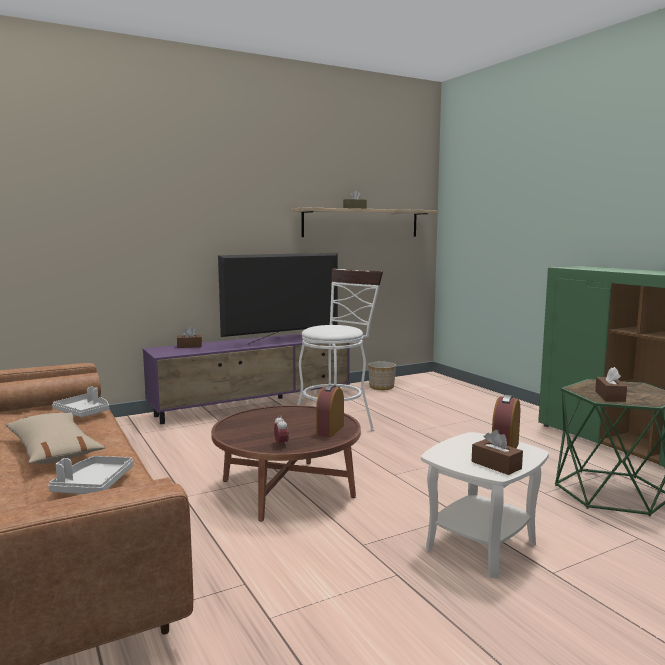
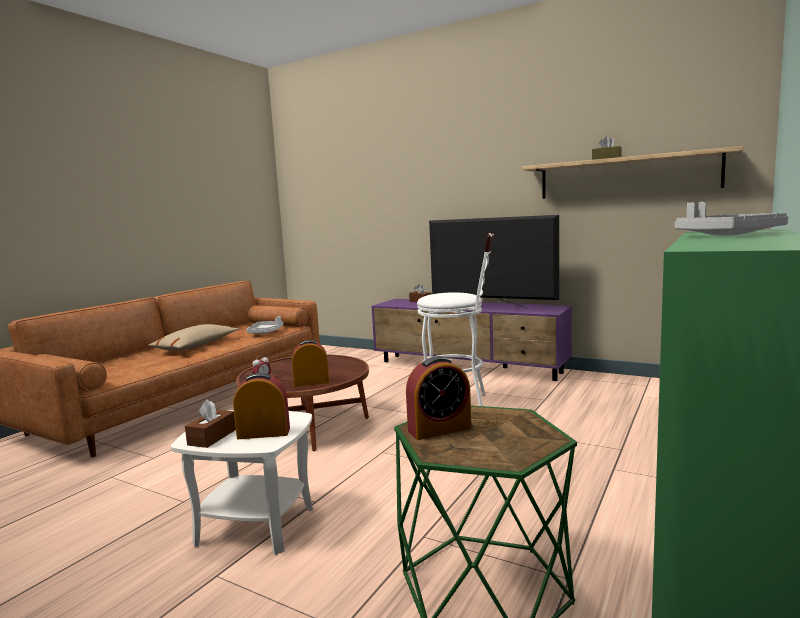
camera: 60 degrees right, 0 degrees up
(93, 485) = (142, 364): grey tray -> grey tray (728, 235)
(382, 387) = (626, 385): planter -> none
(610, 396) = (439, 429): brown tissue box -> alarm clock

